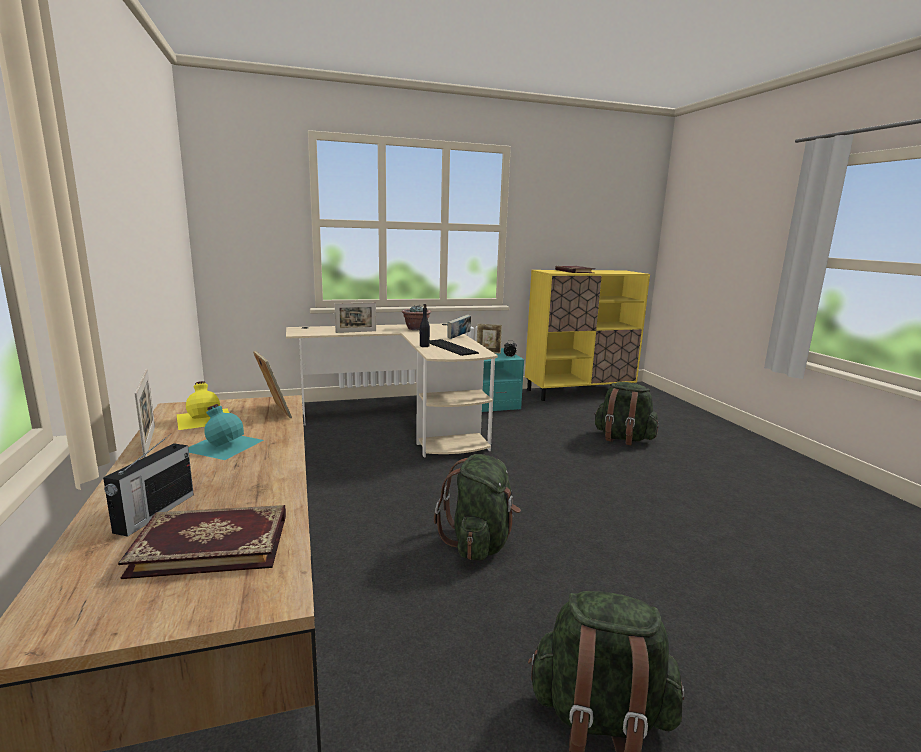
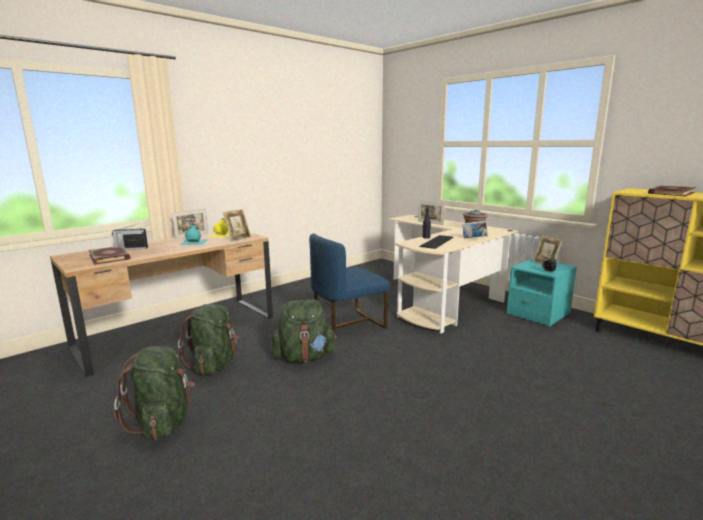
camera: 65 degrees right, 0 degrees up
(409, 490) = (347, 324): none -> blue chair
(623, 438) = (575, 386): green backpack -> green backpack (214, 364)

